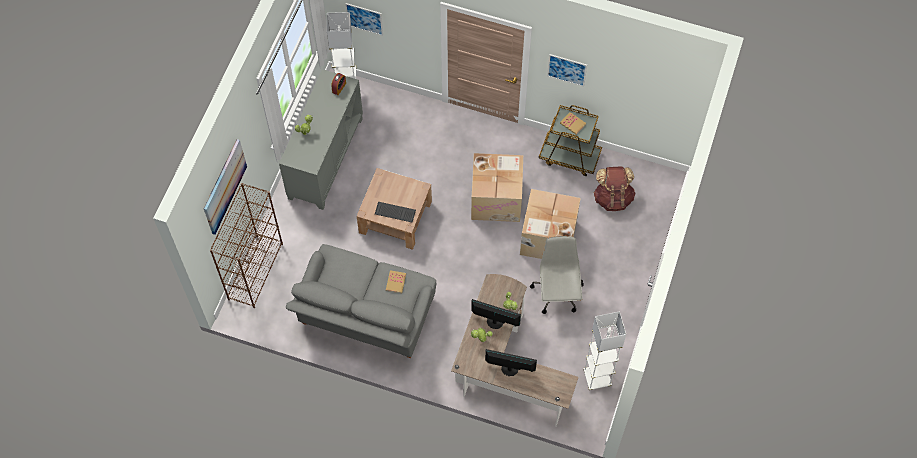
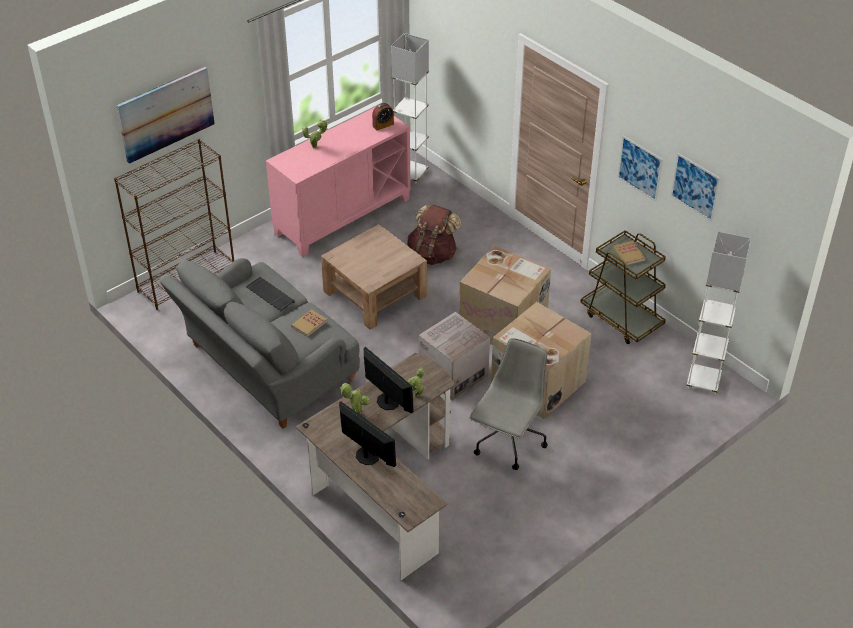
camera: 30 degrees right, 20 degrees down
(325, 158) = (342, 216): grey cabinet -> pink cabinet
(364, 19) = (446, 61): picture -> picture (695, 187)
(394, 213) = (364, 269): keyboard -> keyboard (269, 295)
(491, 258) = (453, 375): none -> cardboard box
(597, 378) = (493, 553): white floor lamp -> white floor lamp (703, 381)
(613, 198) = (647, 378): brown backpack -> brown backpack (433, 254)

